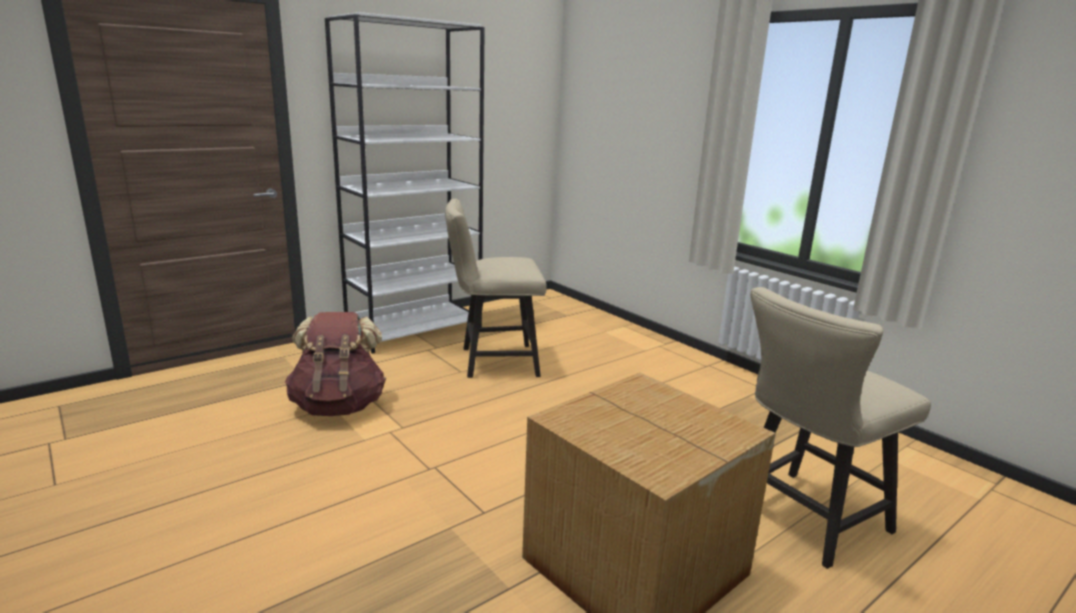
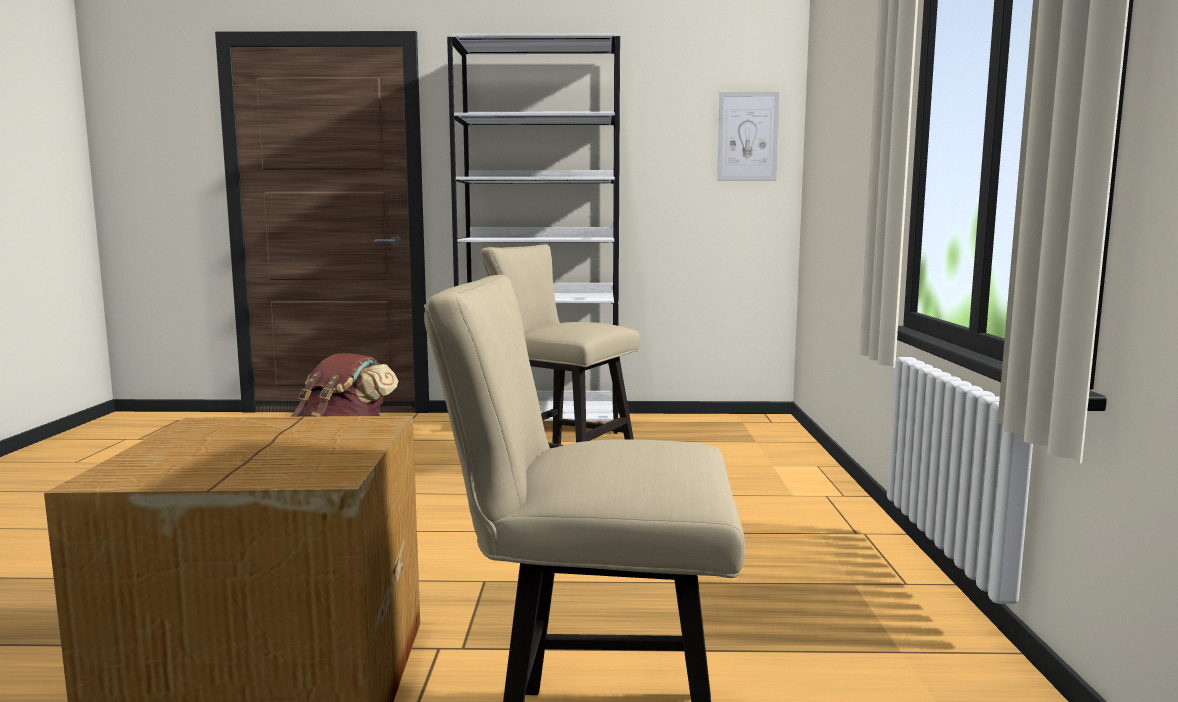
camera: 40 degrees right, 10 degrees down
(529, 98) = (747, 136): none -> picture

